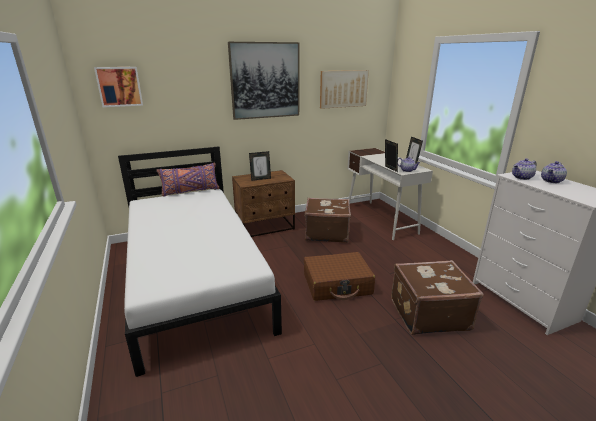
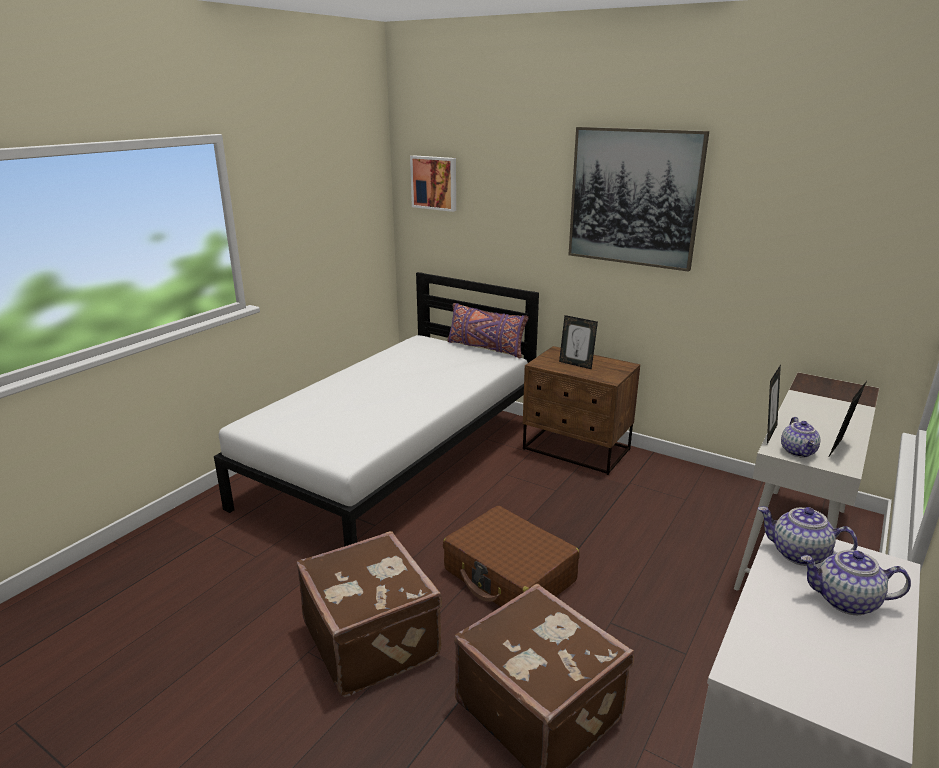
camera: 55 degrees right, 0 degrees up
(326, 233) = (643, 507): brown suitcase -> brown suitcase (373, 638)
(343, 89) = (809, 235): picture -> none

